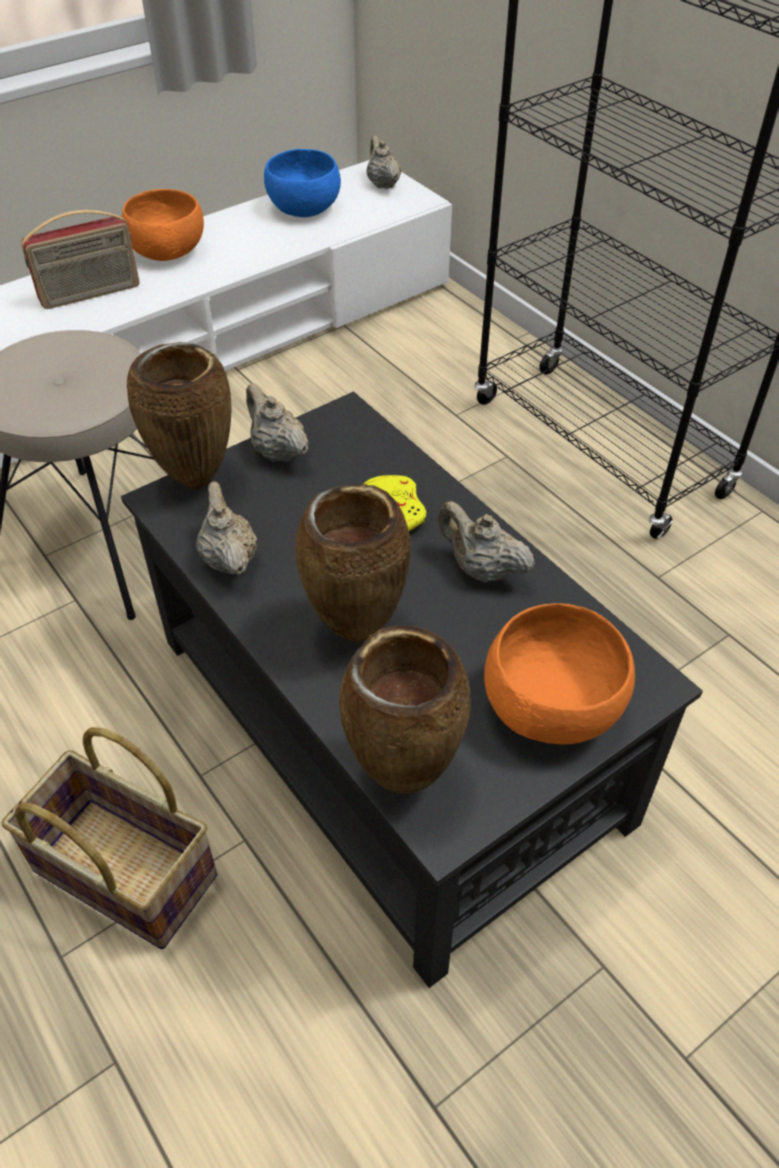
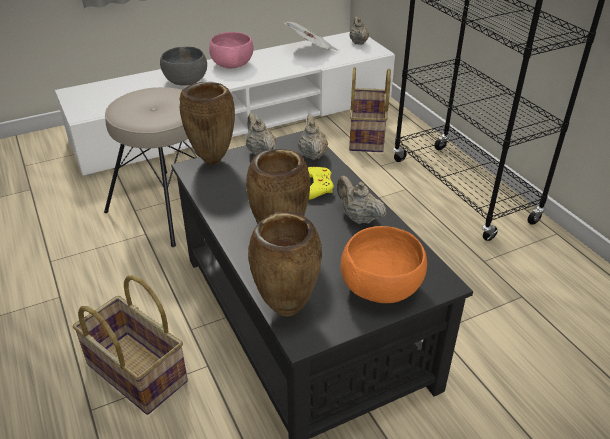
camera: 10 degrees right, 10 degrees down
(90, 294) = (186, 80): radio -> grey bowl
(167, 252) = (232, 64): orange bowl -> pink bowl
(229, 558) = (220, 198): beige teapot -> beige teapot (312, 154)
(304, 208) = (312, 50): blue bowl -> newspaper
(422, 358) = (367, 136): none -> basket

